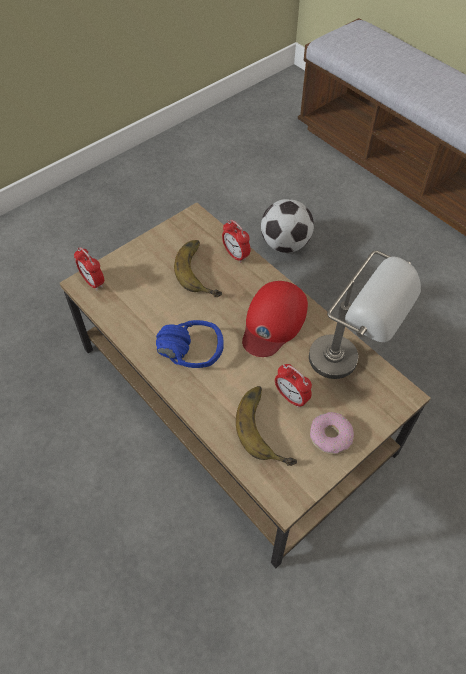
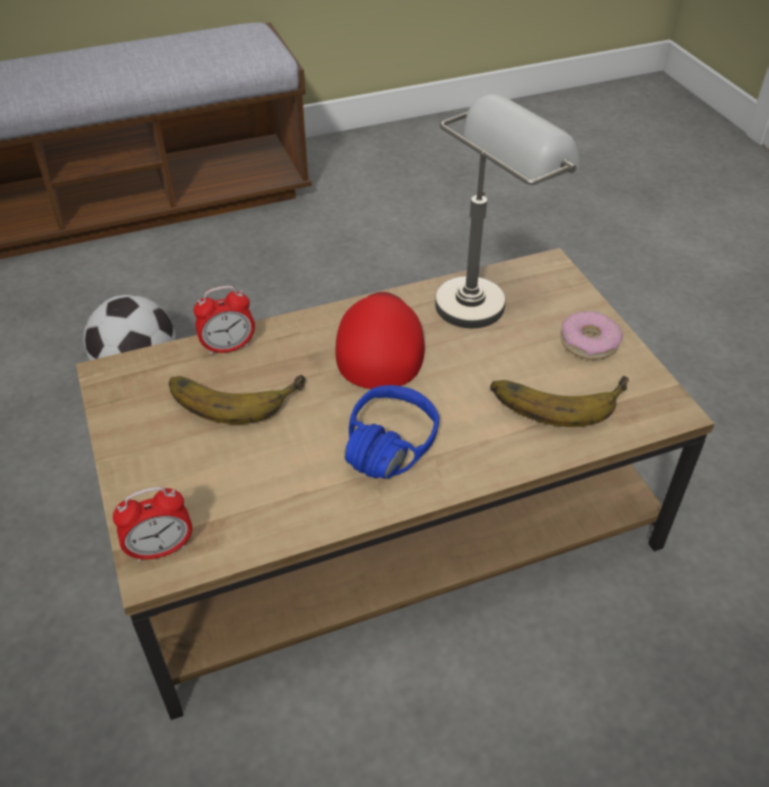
camera: 70 degrees left, 10 degrees down
(273, 321) = (380, 343): red cap -> red cap turned 135 degrees counterclockwise
(291, 397) = (516, 361): alarm clock -> none

